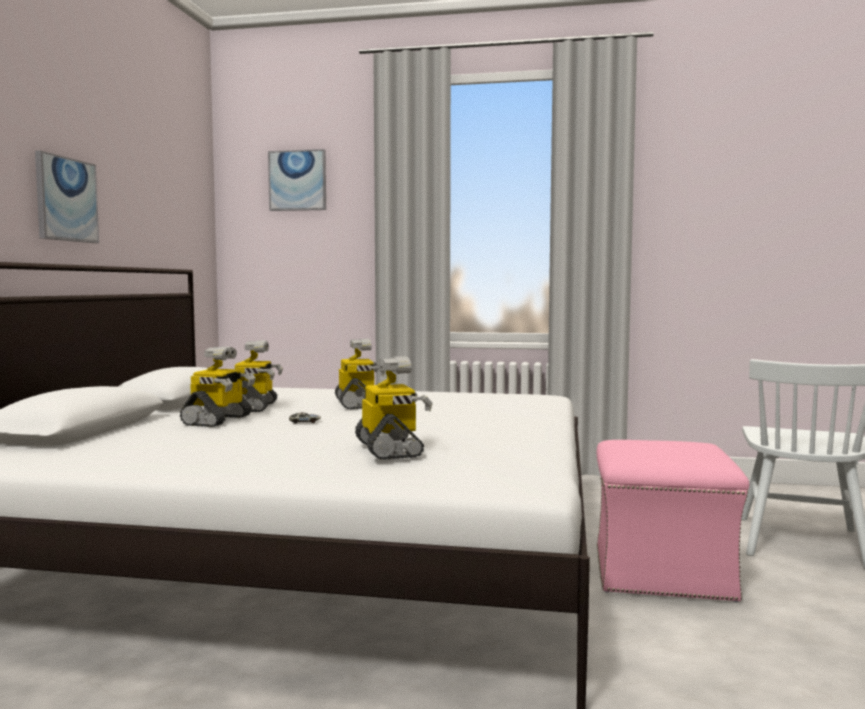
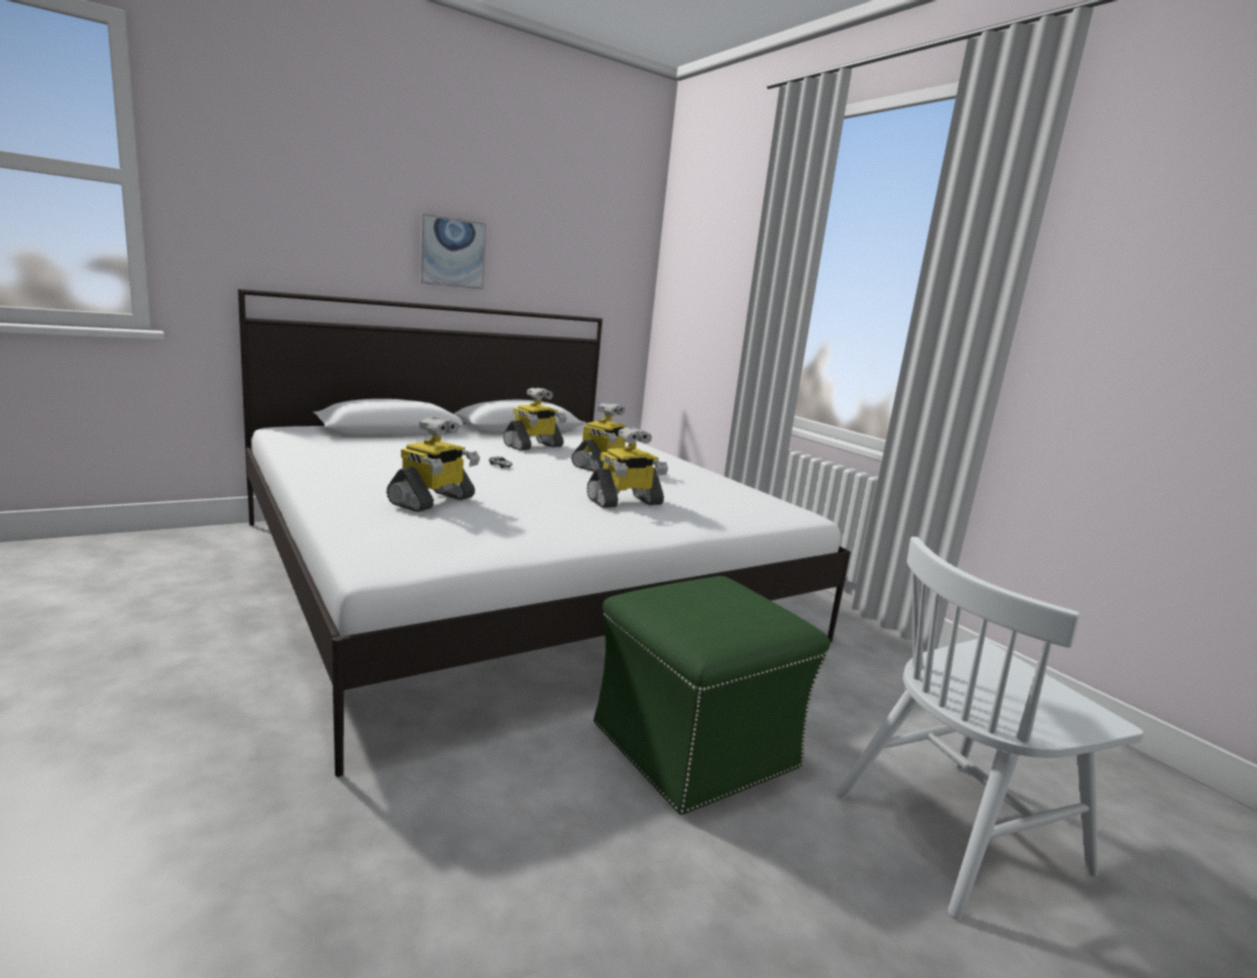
camera: 45 degrees right, 10 degrees up
(218, 420) = (470, 448): toy robot -> toy robot (624, 502)
(297, 180) = (713, 236): picture -> none
(661, 571) = (696, 745): pink ottoman -> green ottoman

